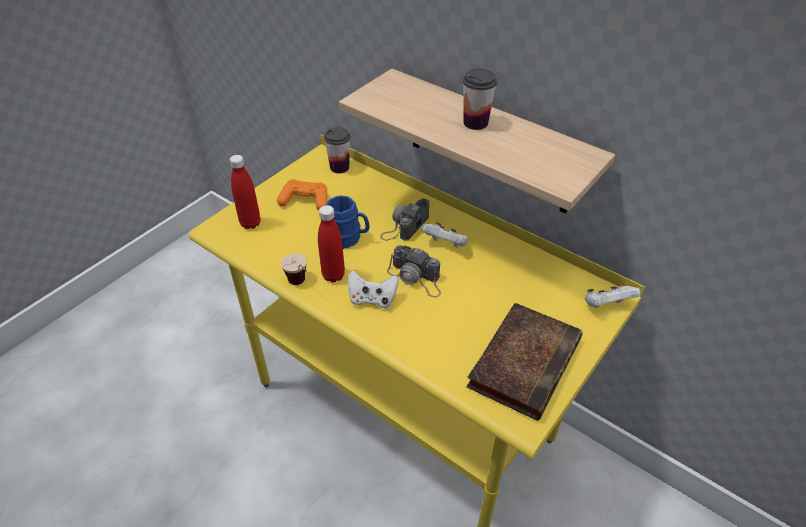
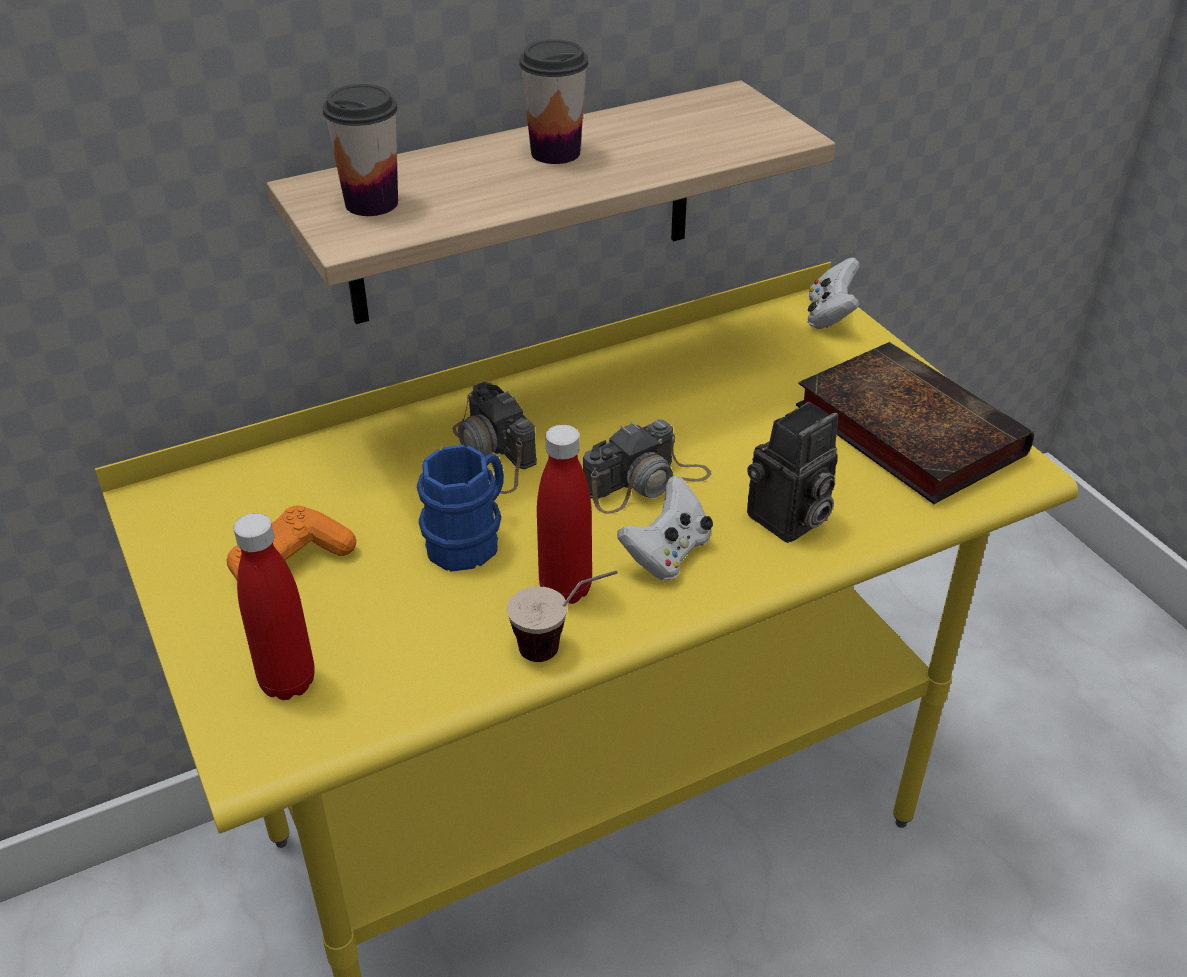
camera: 65 degrees left, 5 degrees down
(339, 167) = (223, 487): cup -> cup (371, 203)
(419, 334) = (788, 521): none -> camera
(445, 244) = (583, 421): white game controller -> none

